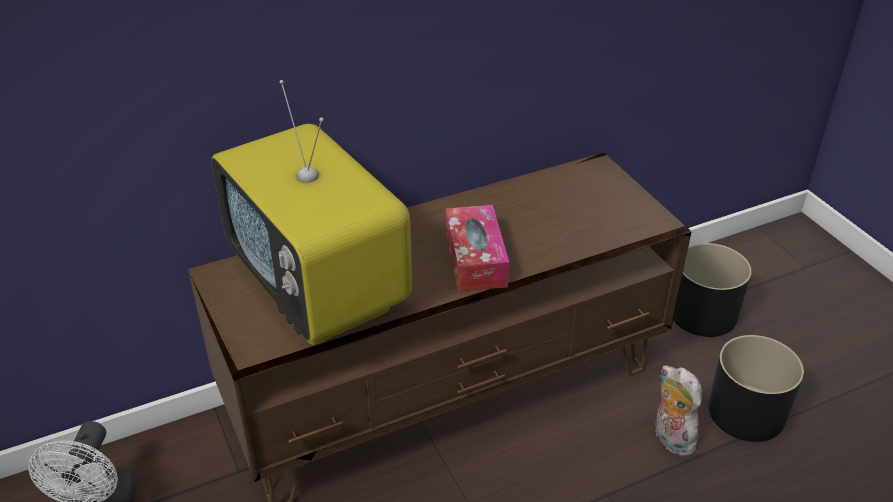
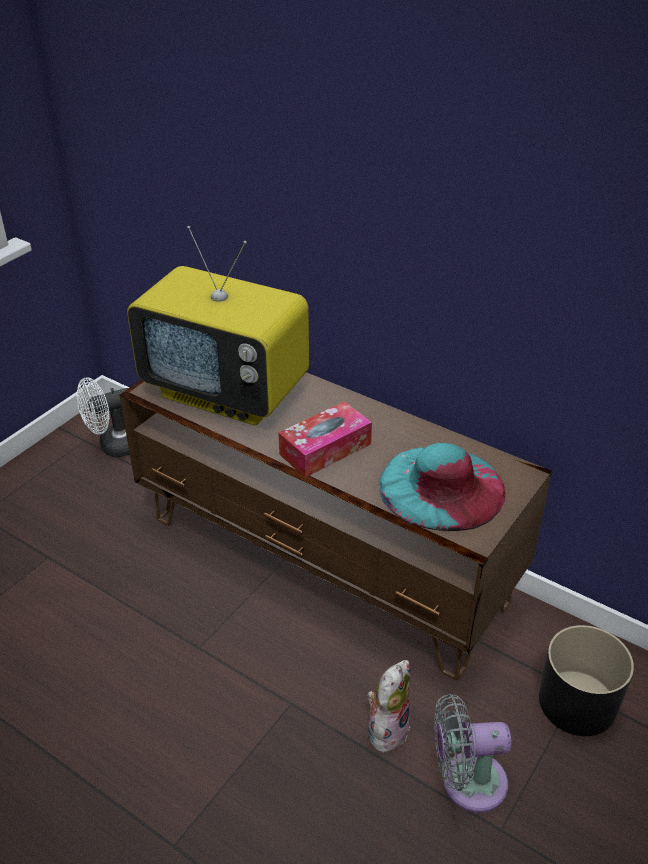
camera: 60 degrees right, 0 degrees up
(321, 291) = (228, 393): television -> television turned 90 degrees counterclockwise
(582, 213) = (441, 487): none -> turquoise hat
(747, 412) = (467, 782): black planter -> grey fan

